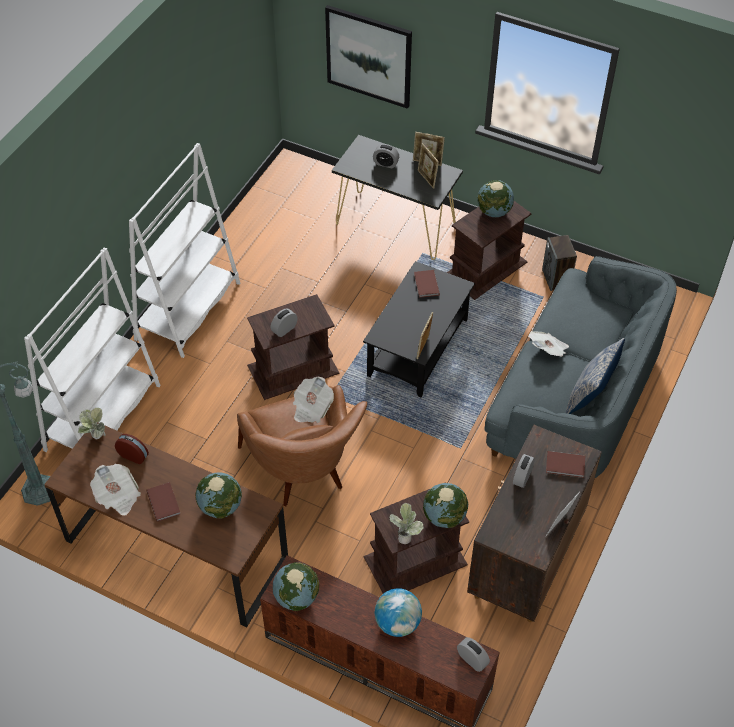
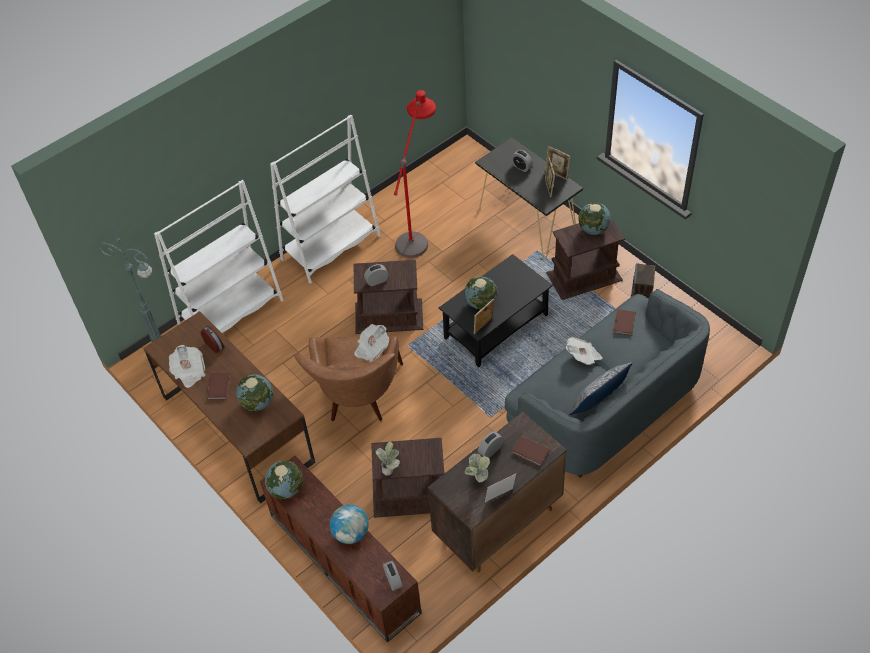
camera: 25 degrees right, 0 degrees up
(96, 438) = (194, 324): potted plant -> potted plant (478, 480)
(279, 263) = (418, 228): none -> red floor lamp
(369, 56) = (526, 73): picture -> none
(425, 285) = (511, 276): brown book -> brown book (623, 323)
(444, 516) = (427, 464): globe -> globe (481, 303)

